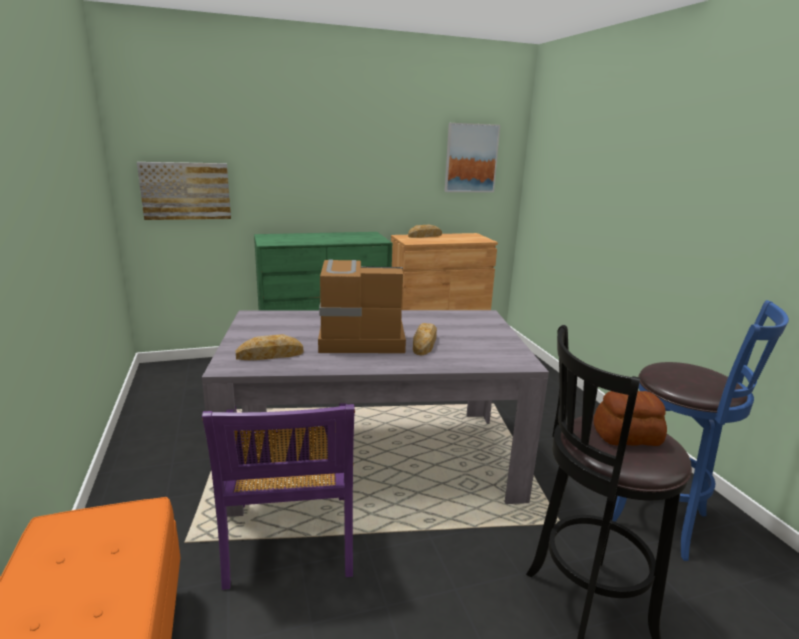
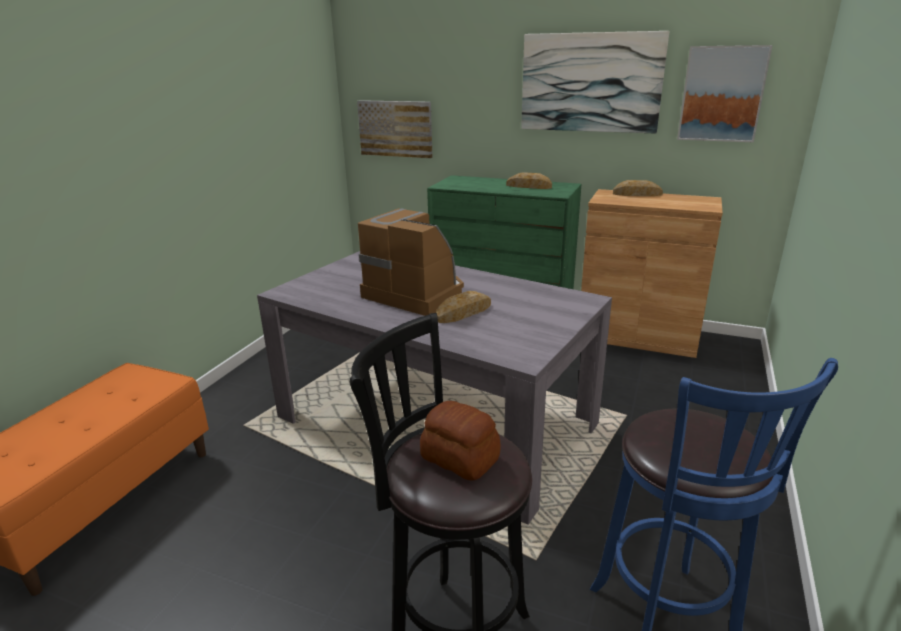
camera: 40 degrees right, 5 degrees up
(270, 354) = (325, 289): bread -> bread (529, 186)
(290, 541) = (301, 456): purple chair -> none
(378, 148) = (590, 83): none -> picture

